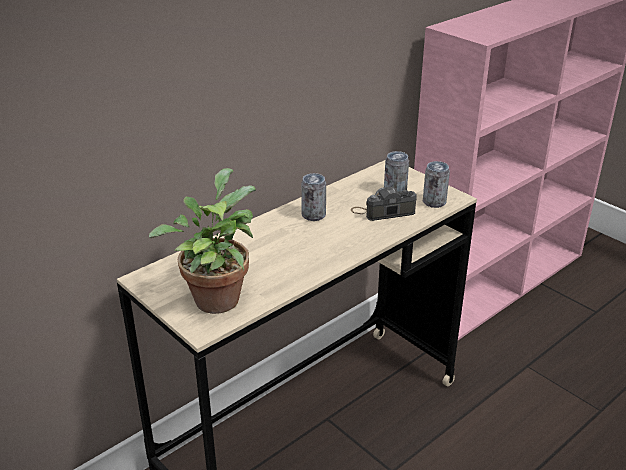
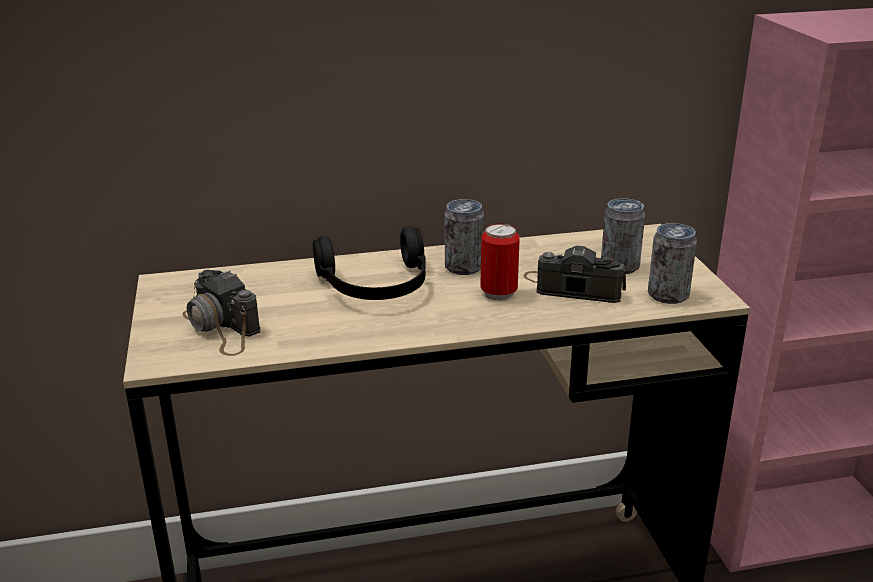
camera: 30 degrees right, 5 degrees down
(216, 296) = (221, 327): potted plant -> camera
(277, 242) = (376, 286): none -> black headphones
(349, 226) = (499, 293): none -> can

